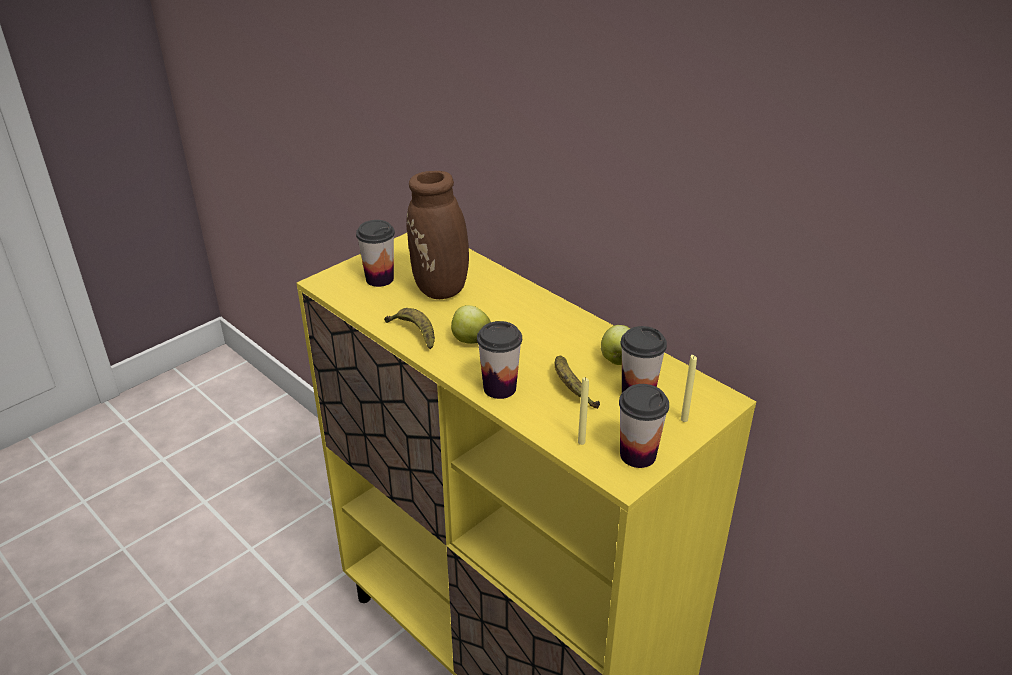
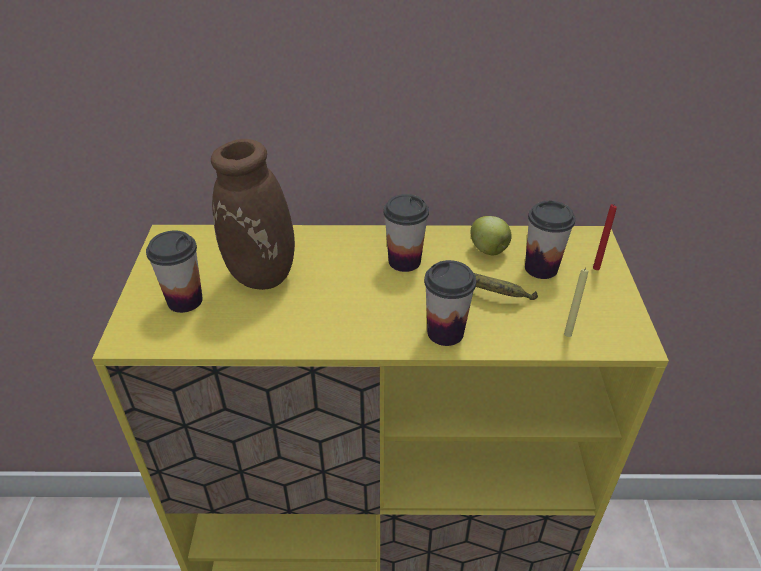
camera: 45 degrees left, 5 degrees up
(414, 333) = (299, 333): banana -> none
(470, 339) = (356, 306): apple -> none
(638, 455) = (614, 316): cup -> cup (404, 261)
(684, 419) = (596, 268): yellow candle -> red candle

